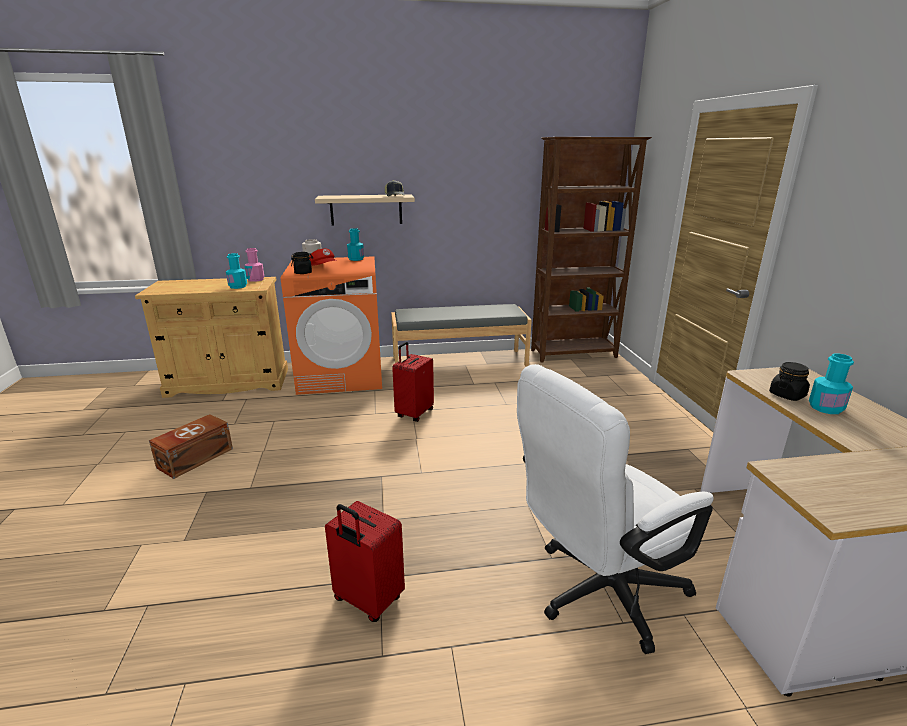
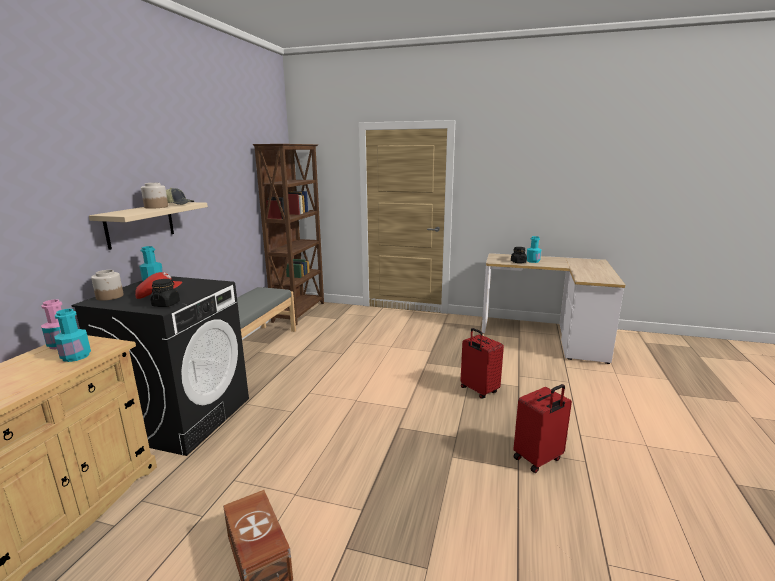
camera: 65 degrees left, 5 degrees down
(342, 375) = (183, 417): orange washing machine -> black washing machine
(369, 196) = (156, 207): none -> jar
(414, 413) = (315, 393): red suitcase -> red suitcase (478, 390)
(597, 593) = (548, 382): white office chair -> none

